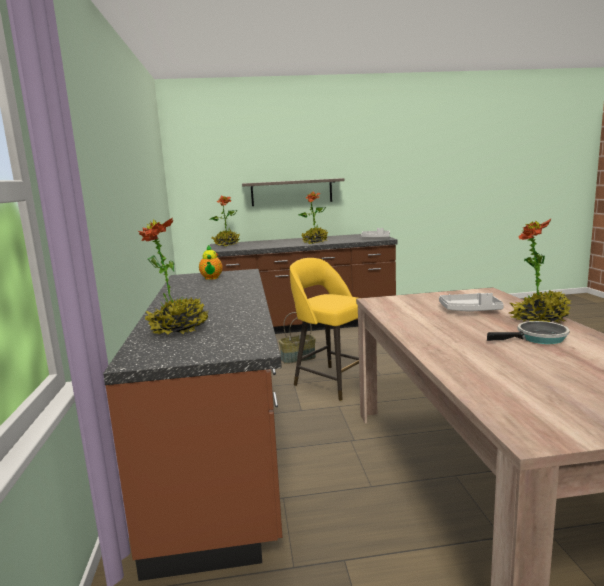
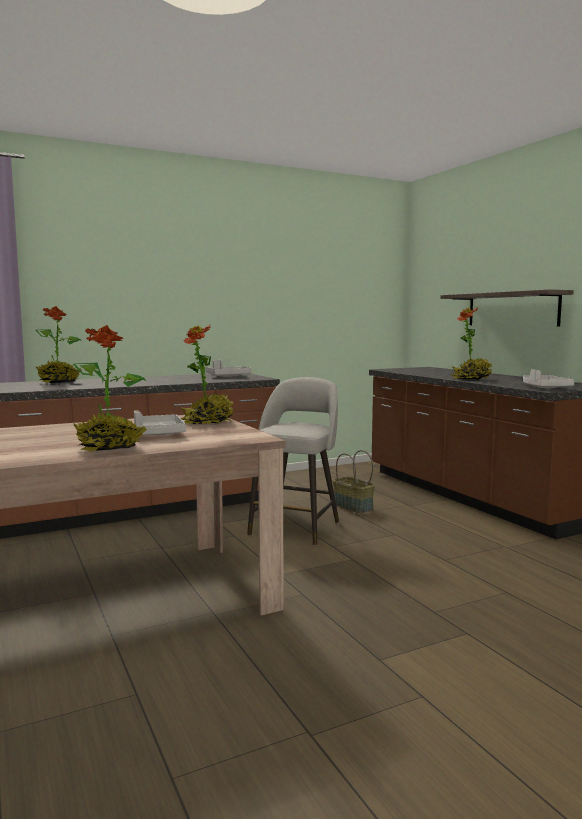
camera: 70 degrees right, 5 degrees down
(211, 278) = (228, 376): teapot -> grey tray
(226, 245) = (421, 368): potted plant -> potted plant (208, 423)
(332, 381) = (296, 527): yellow stool -> grey stool
(538, 338) = (41, 447): frying pan -> none

